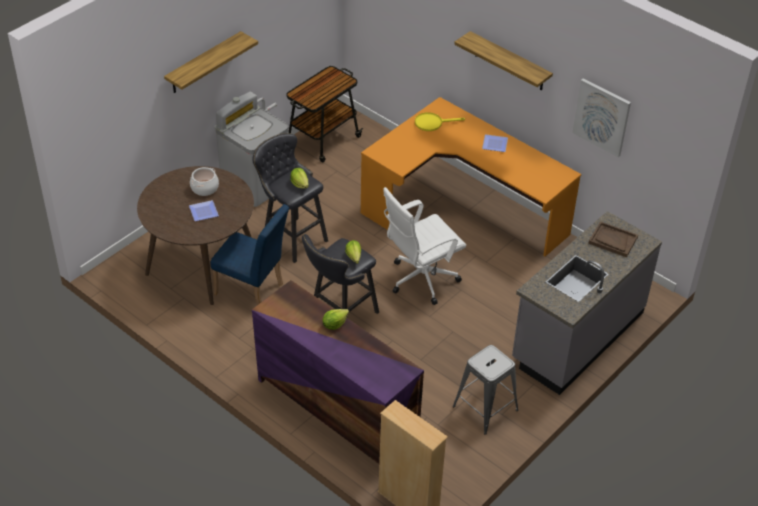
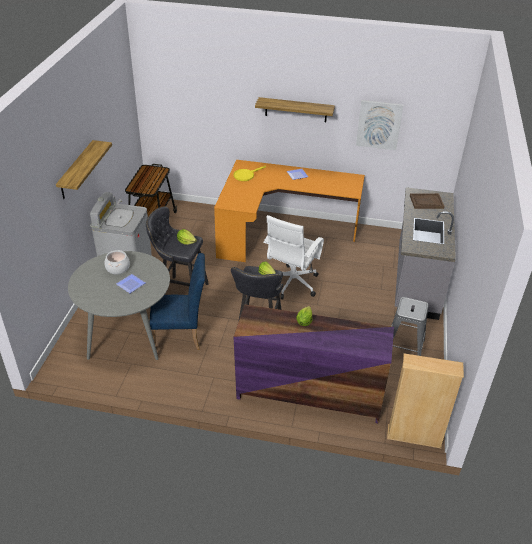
camera: 30 degrees left, 5 degrees down
(202, 265) = (127, 334): brown dining table -> grey dining table

